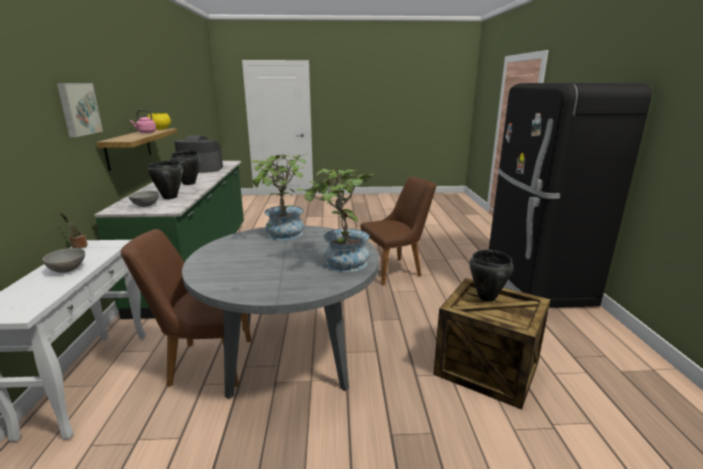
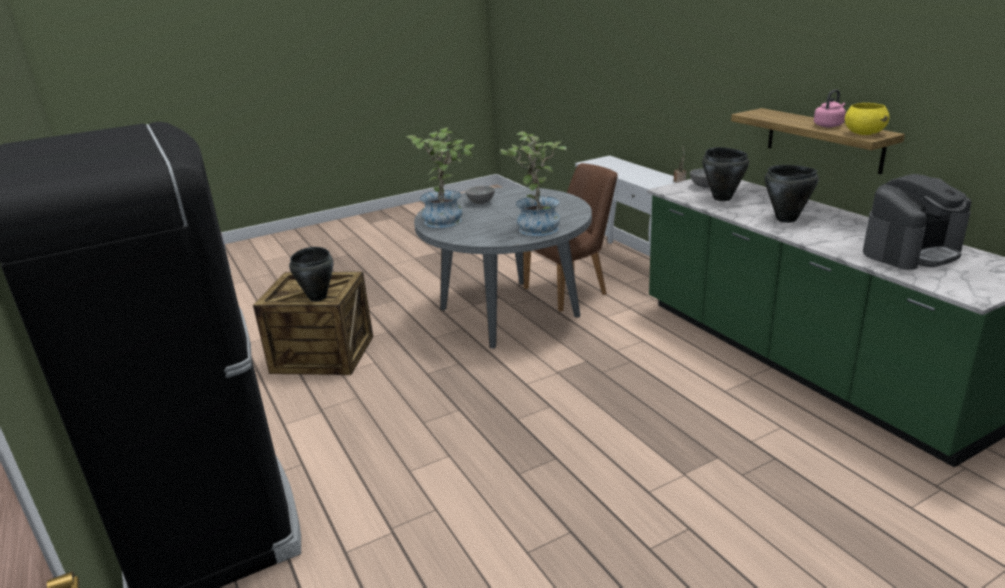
camera: 155 degrees right, 5 degrees up
(68, 269) = (633, 174): grey bowl -> grey bowl (480, 203)
(78, 109) = (749, 65): picture -> none
(396, 269) = (478, 458): brown chair -> none

